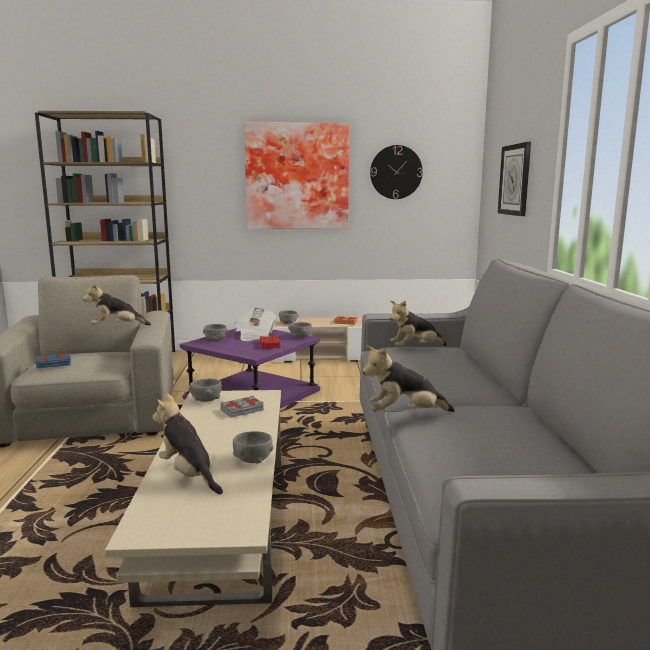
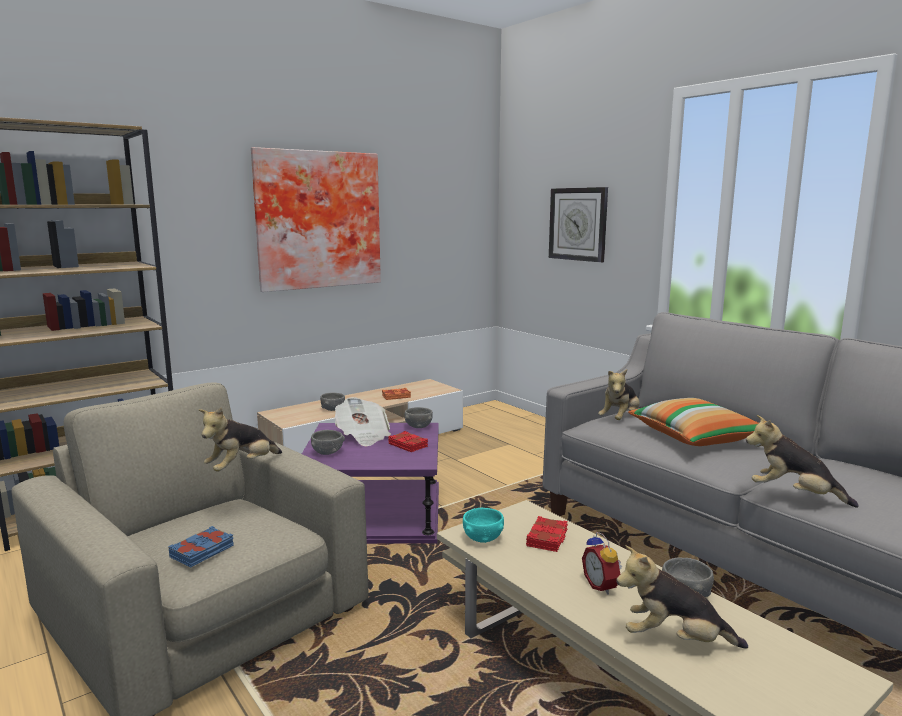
camera: 35 degrees left, 0 degrees up
(206, 400) = (483, 538): grey bowl -> turquoise bowl
(215, 440) = (602, 586): none -> alarm clock
(242, 410) = (547, 538): grey book -> red book
(396, 172) = (422, 213): wall clock -> none
(405, 415) = (794, 495): plush toy -> plush toy turned 75 degrees clockwise
(434, 368) = (695, 437): none -> pillow

